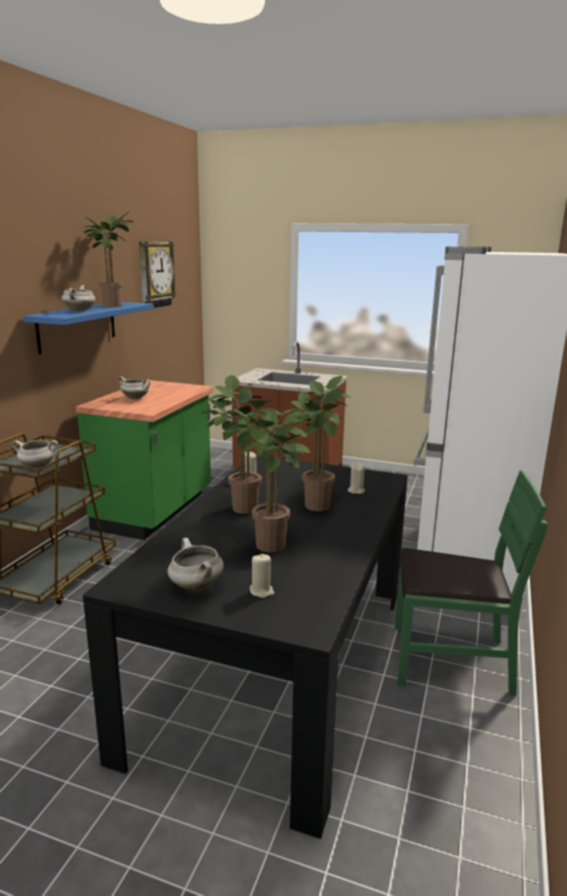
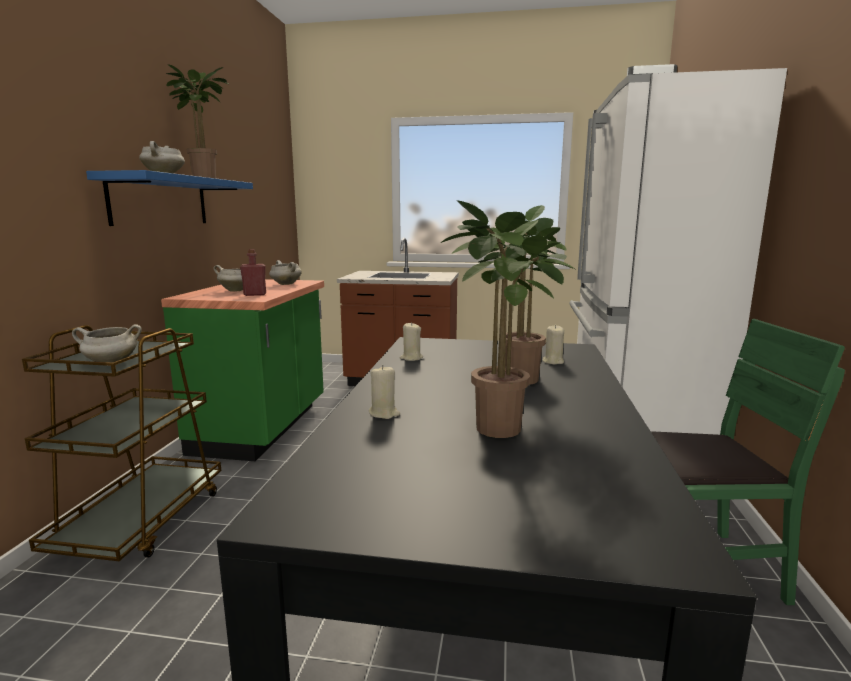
camera: 10 degrees left, 5 degrees down
(148, 405) = (255, 294): none -> red bottle
(155, 274) = (248, 163): wall clock -> none
(195, 586) = (422, 499): white cooking pot -> white cooking pot (285, 284)
(240, 508) = (421, 388): potted plant -> none
(261, 591) = (539, 496): beige candle -> beige candle (384, 413)

